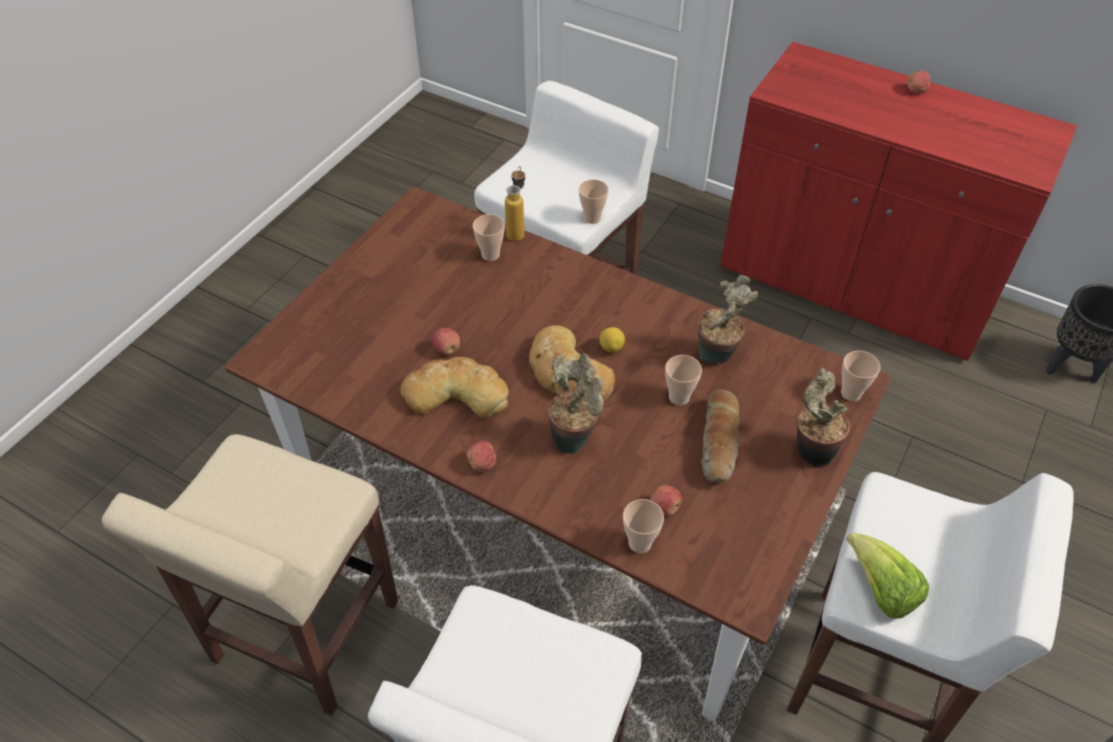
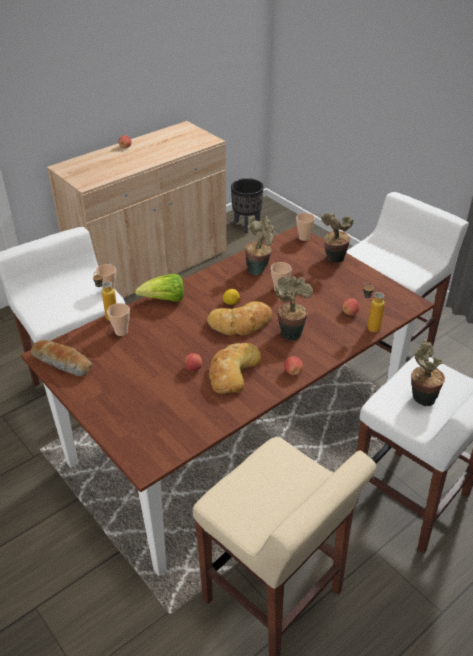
camera: 70 degrees left, 10 degrees down
(515, 666) = (421, 397): none -> potted plant
(640, 543) = (368, 327): cup -> bottle
(720, 443) = (316, 284): bread -> bread (63, 363)
(854, 284) = (150, 267): red cabinet -> beige cabinet
(880, 590) = (408, 271): lettuce -> lettuce (164, 300)

